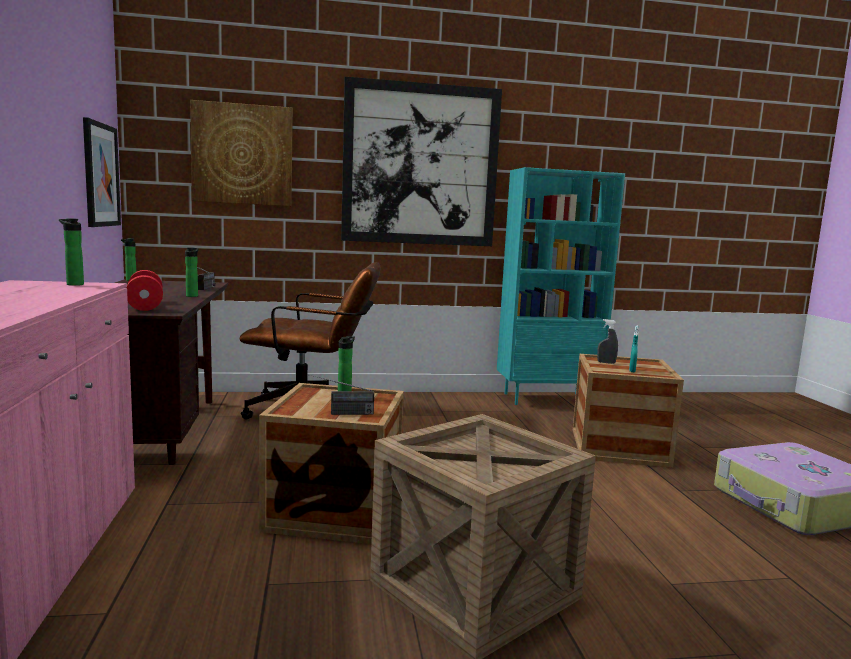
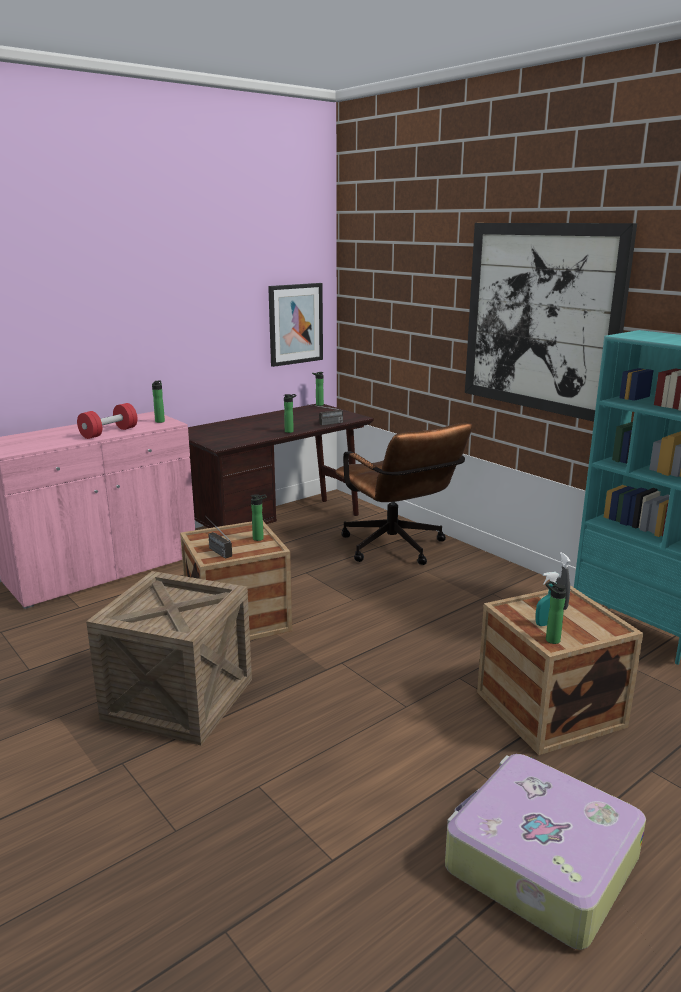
camera: 60 degrees right, 10 degrees up
(145, 305) = (233, 436): red dumbbell -> red dumbbell (109, 433)
(242, 154) = (403, 302): picture -> none
(655, 375) = (550, 639): none -> bottle

